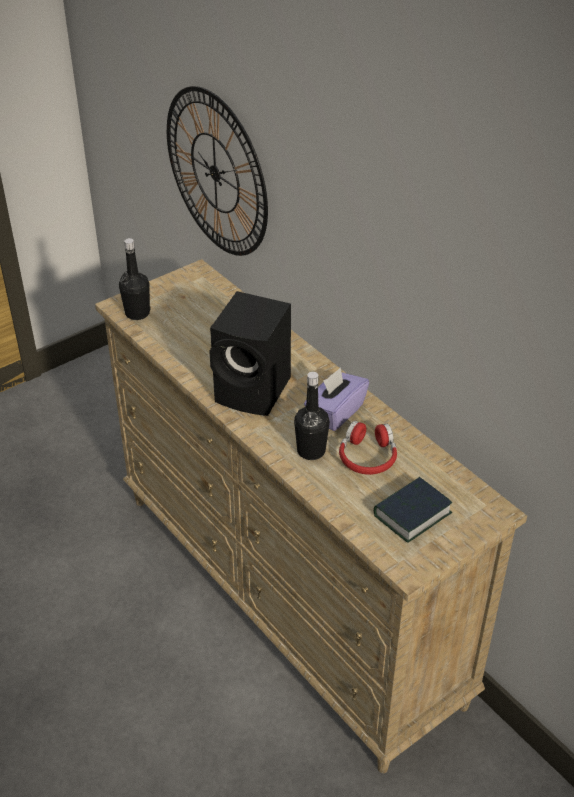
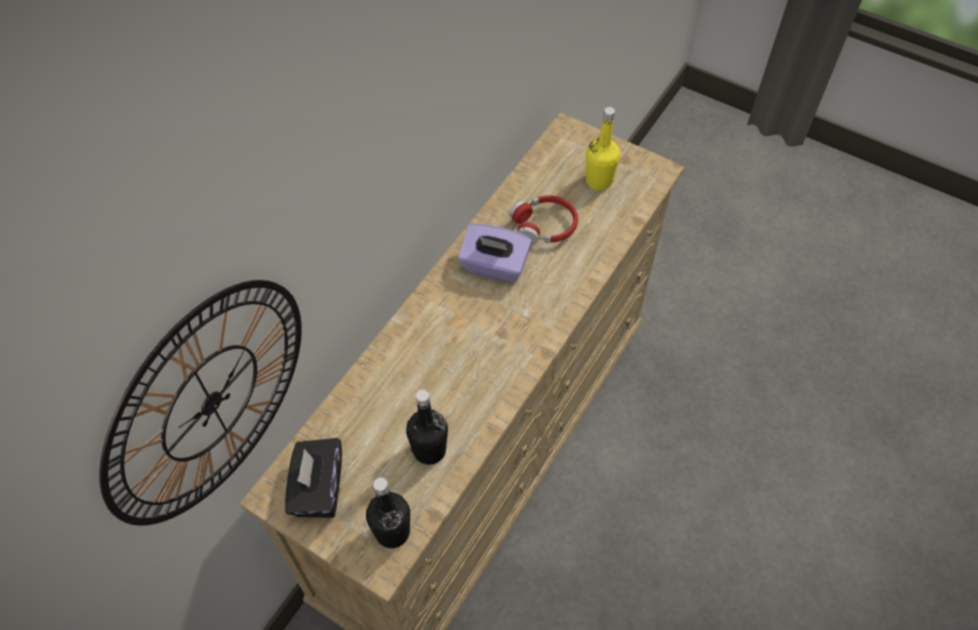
camera: 110 degrees left, 15 degrees up
(189, 289) = (318, 489): none -> black tissue box
(255, 391) = (491, 345): black speaker -> none
(311, 451) = (558, 271): black bottle -> black bottle (429, 450)
(412, 514) = (599, 181): book -> yellow bottle

